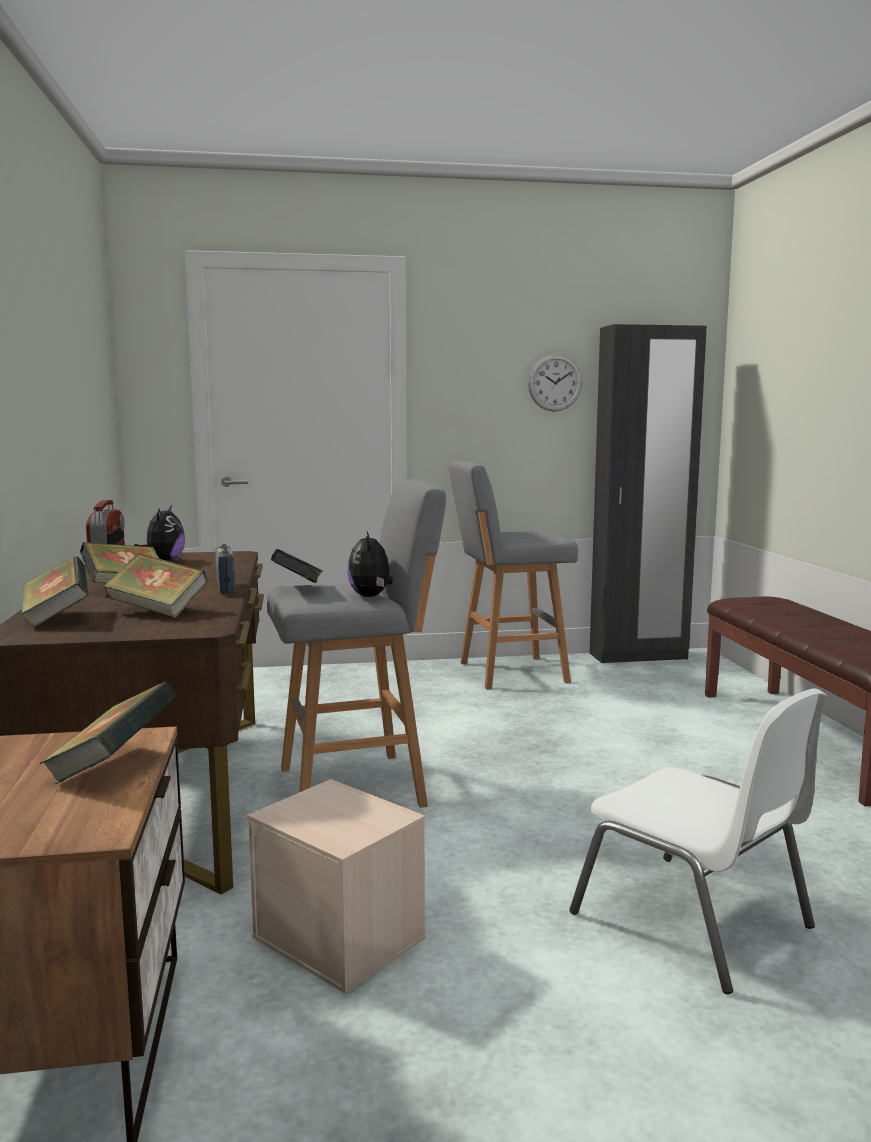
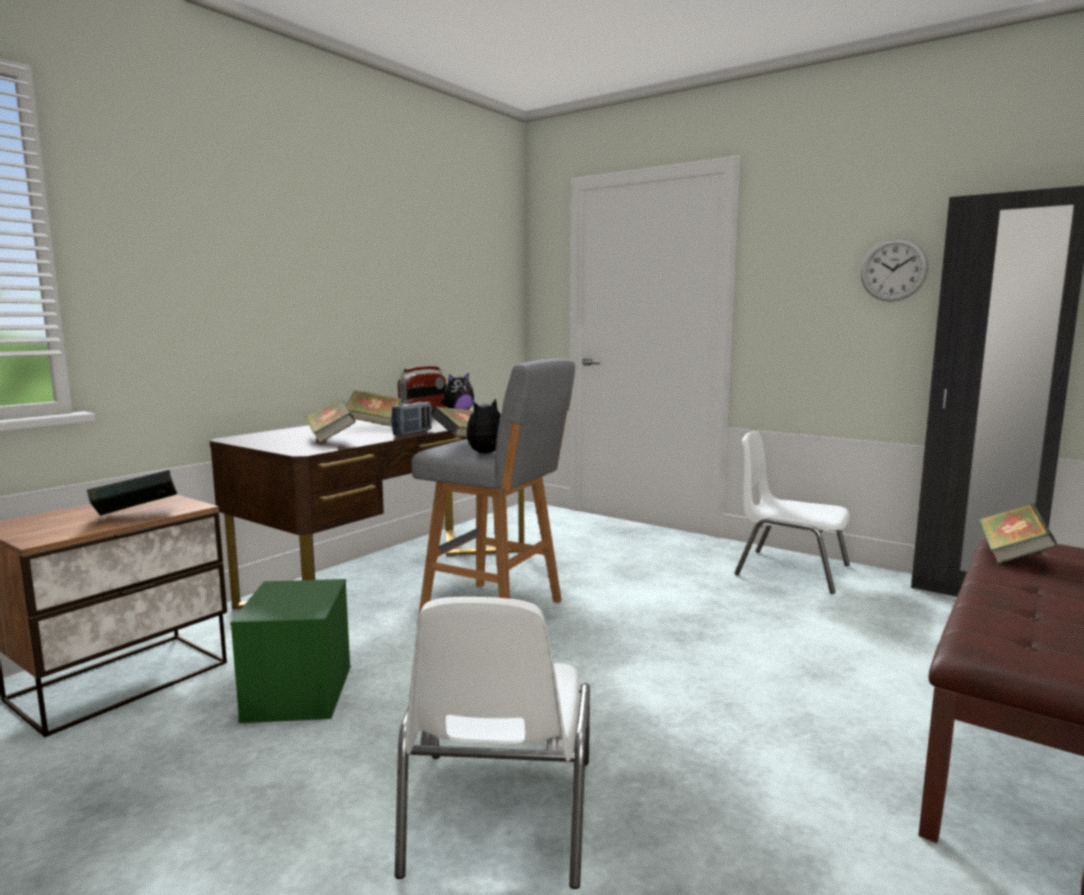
camera: 45 degrees right, 0 degrees up
(57, 617) = (283, 433): book -> book (1012, 555)
(341, 937) = (299, 693): beige storage box -> green storage box
(509, 673) = (790, 570): grey stool -> white chair

